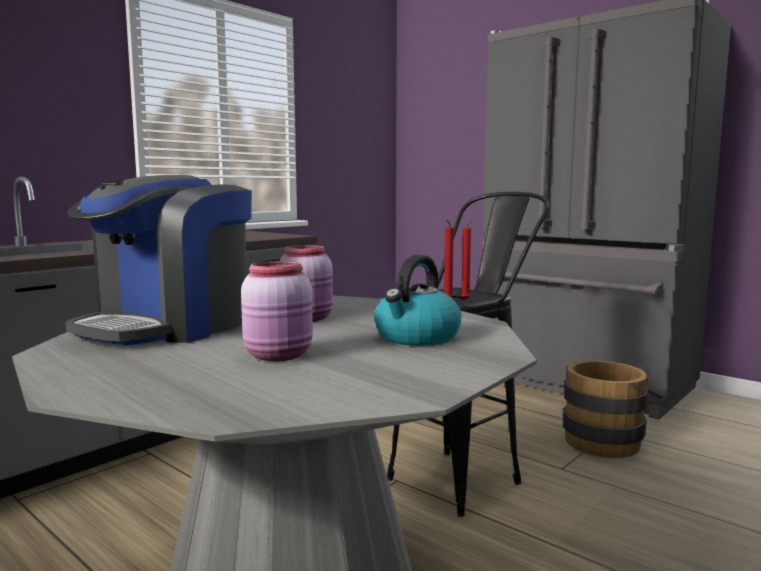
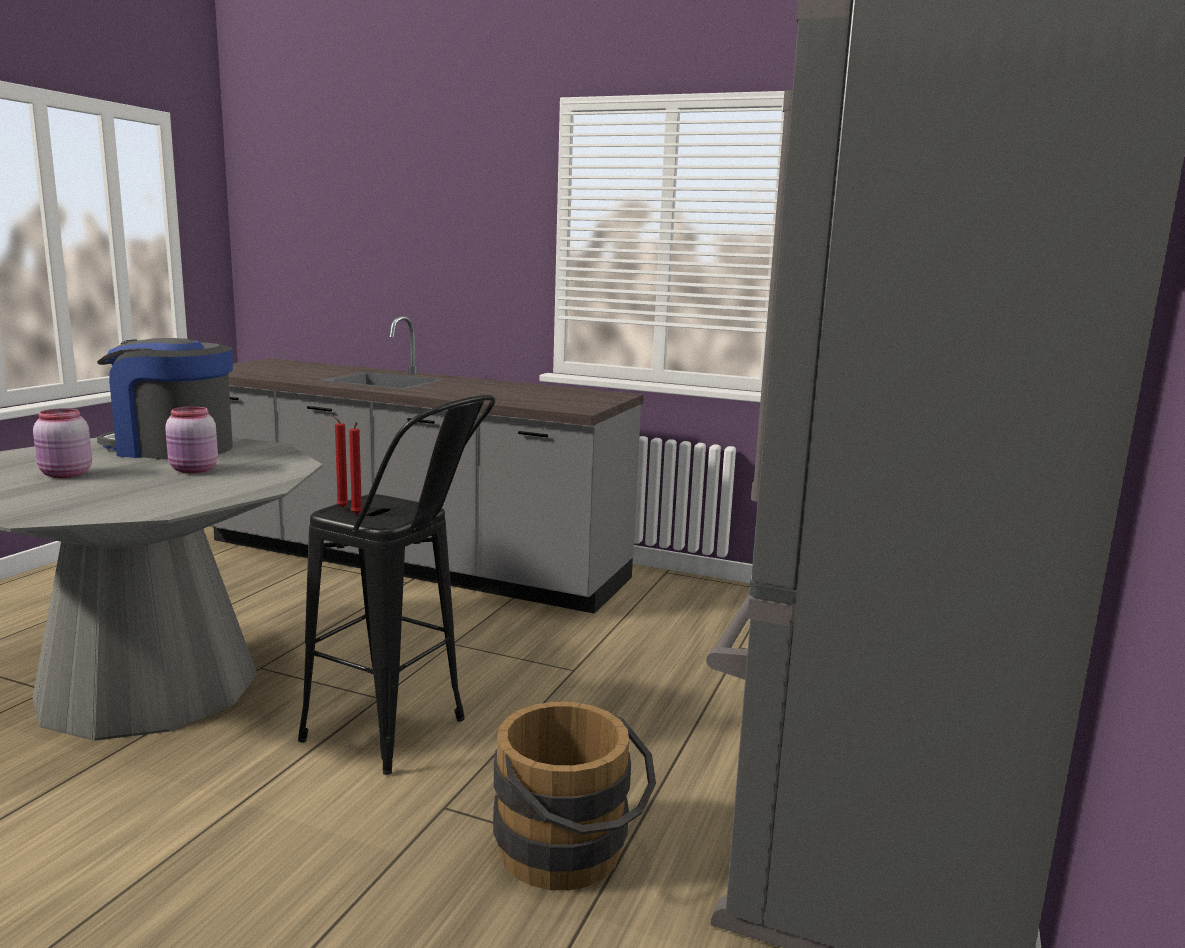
camera: 70 degrees right, 5 degrees up
(417, 337) = (106, 498): kettle -> none

